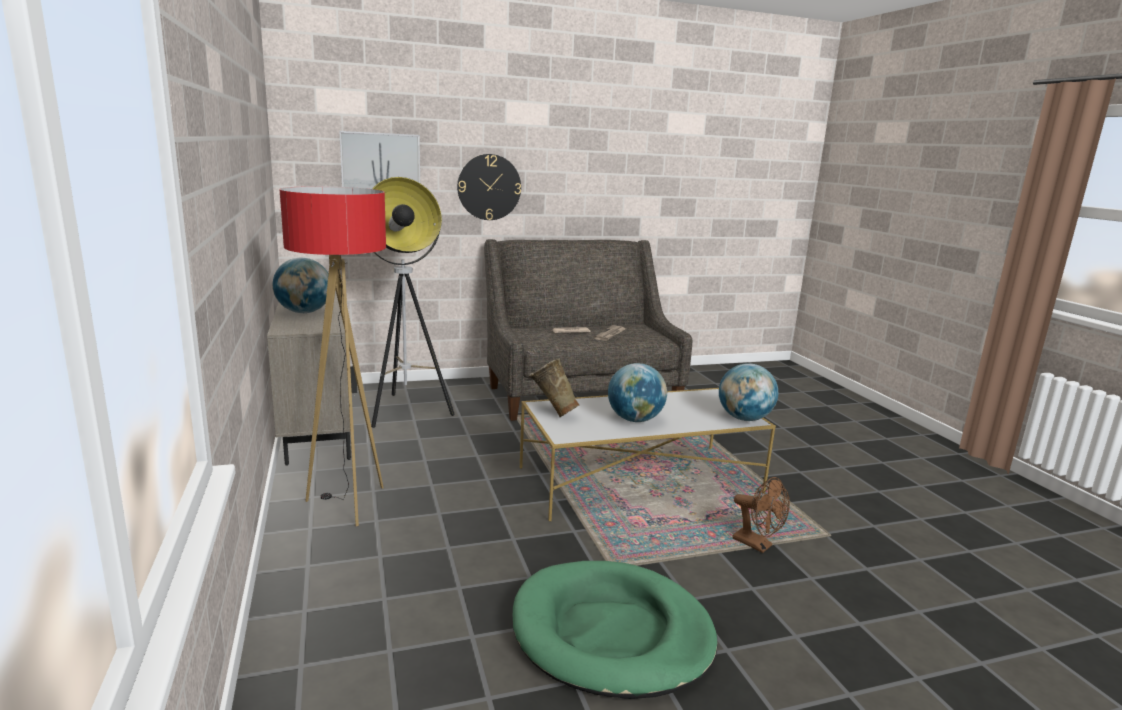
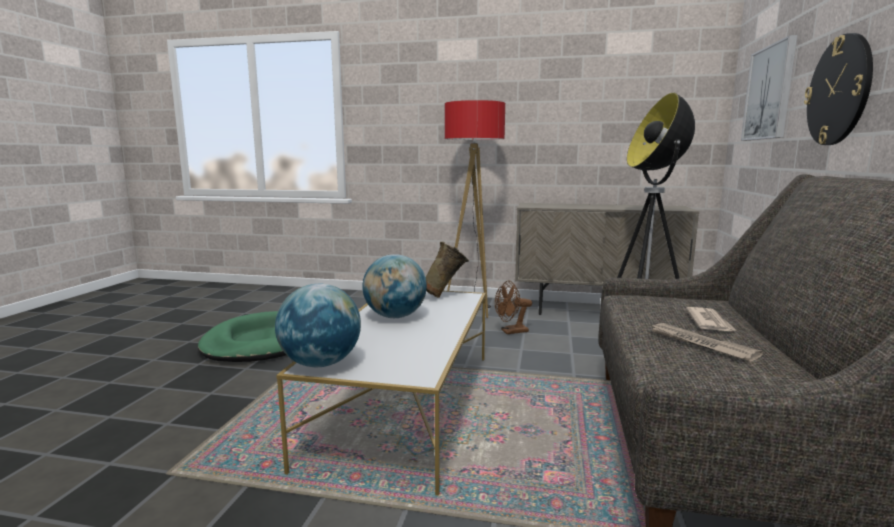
camera: 120 degrees right, 5 degrees down
(304, 312) = (577, 205): globe -> none
(757, 545) = (235, 420): brown fan -> brown fan (511, 332)

